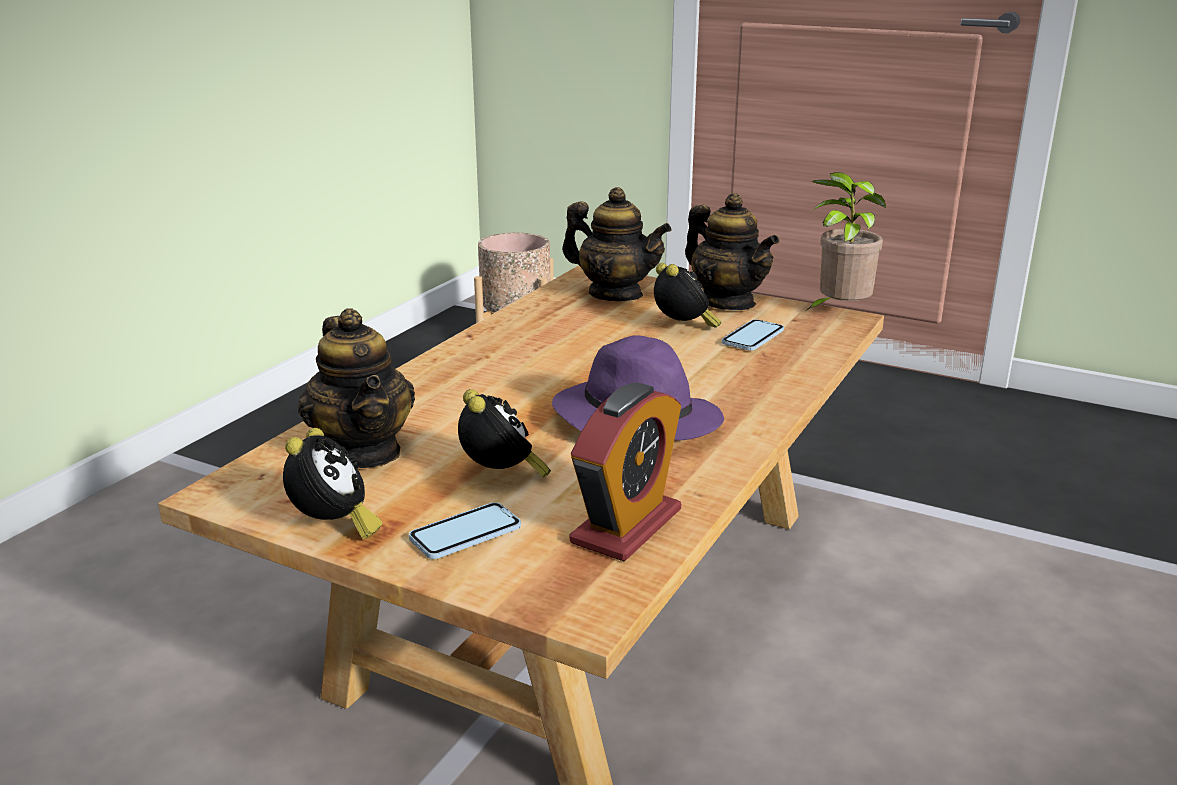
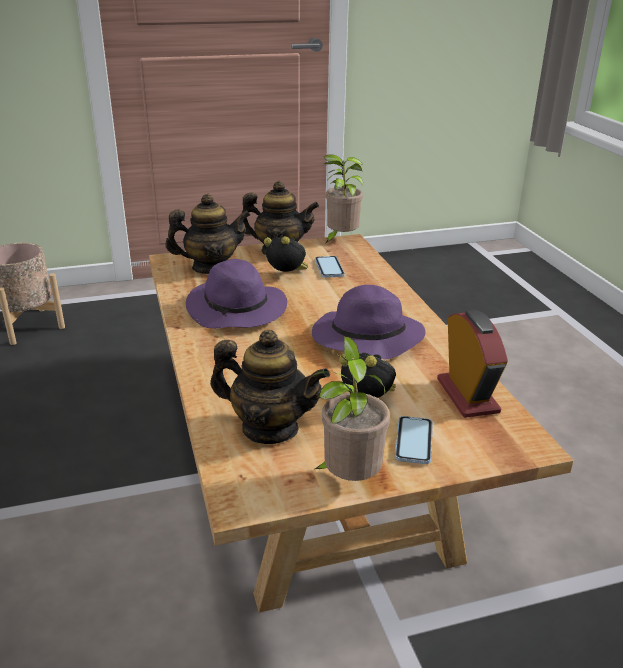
camera: 45 degrees left, 5 degrees up
(333, 528) = (348, 479): alarm clock -> potted plant
(557, 341) = (237, 310): none -> purple hat

